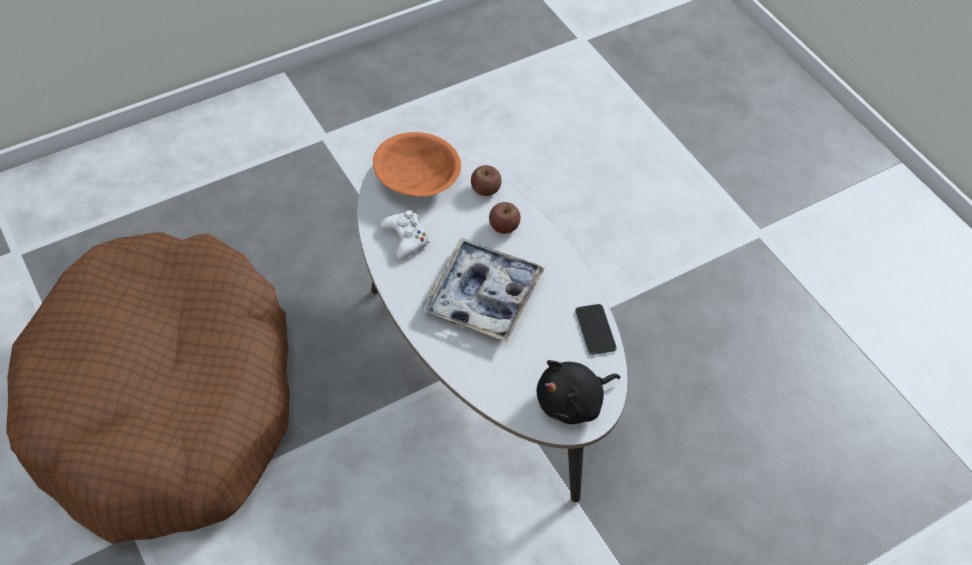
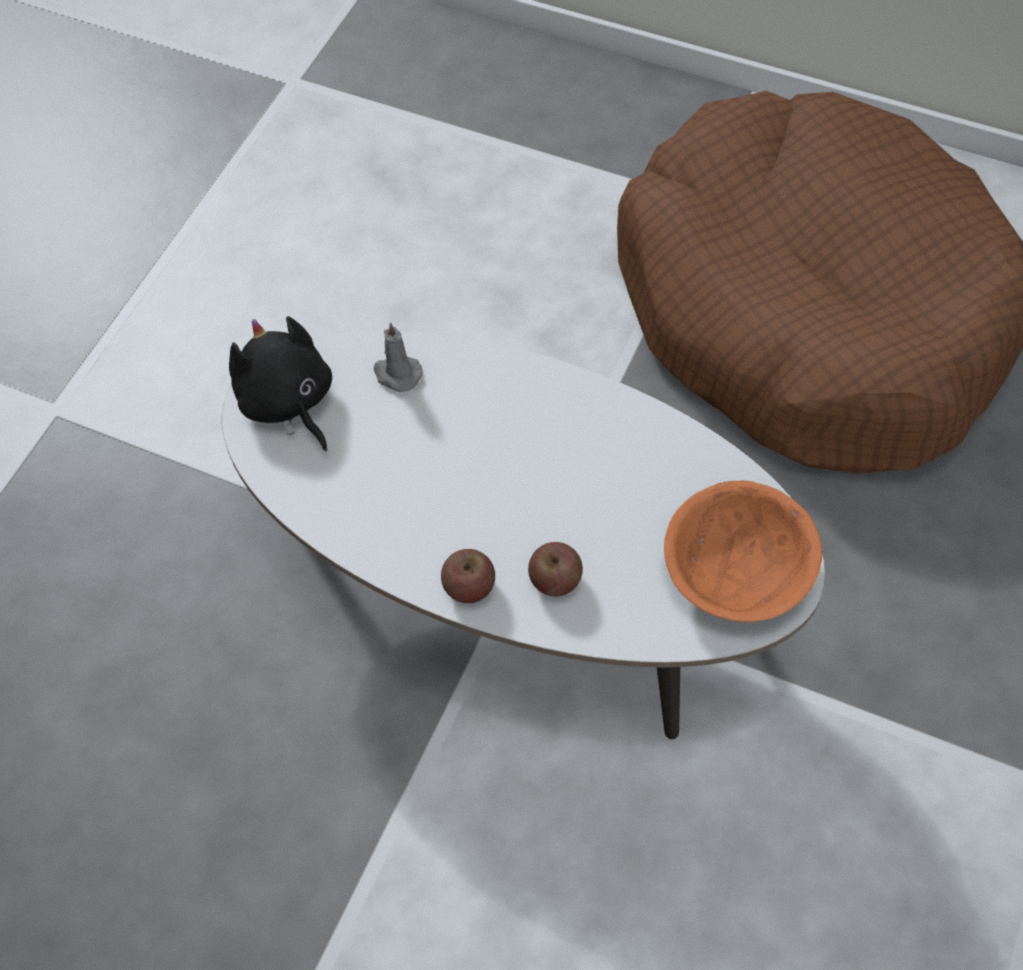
camera: 150 degrees right, 5 degrees up
(406, 238) = (665, 473): white game controller -> none
(483, 296) = (497, 461): tray -> none
(485, 189) = (632, 623): apple -> apple (469, 587)
(497, 379) = (396, 374): none -> grey candle
(573, 402) = (288, 403): black plush toy -> black plush toy turned 60 degrees counterclockwise
(595, 330) = (320, 509): phone -> none

